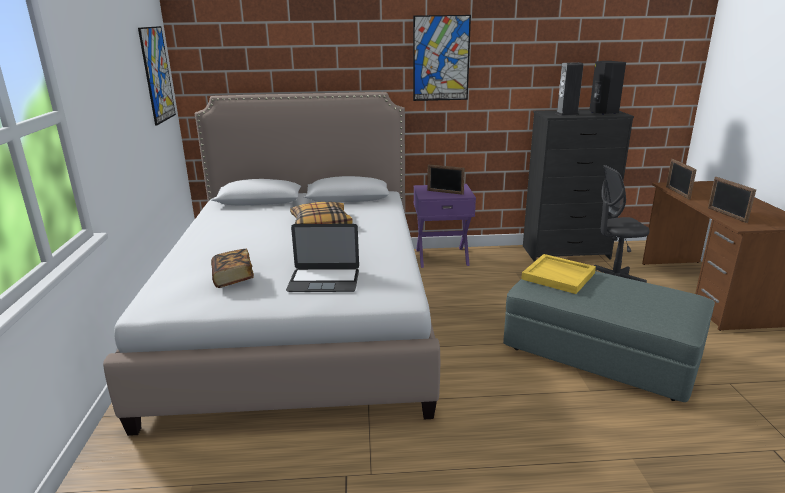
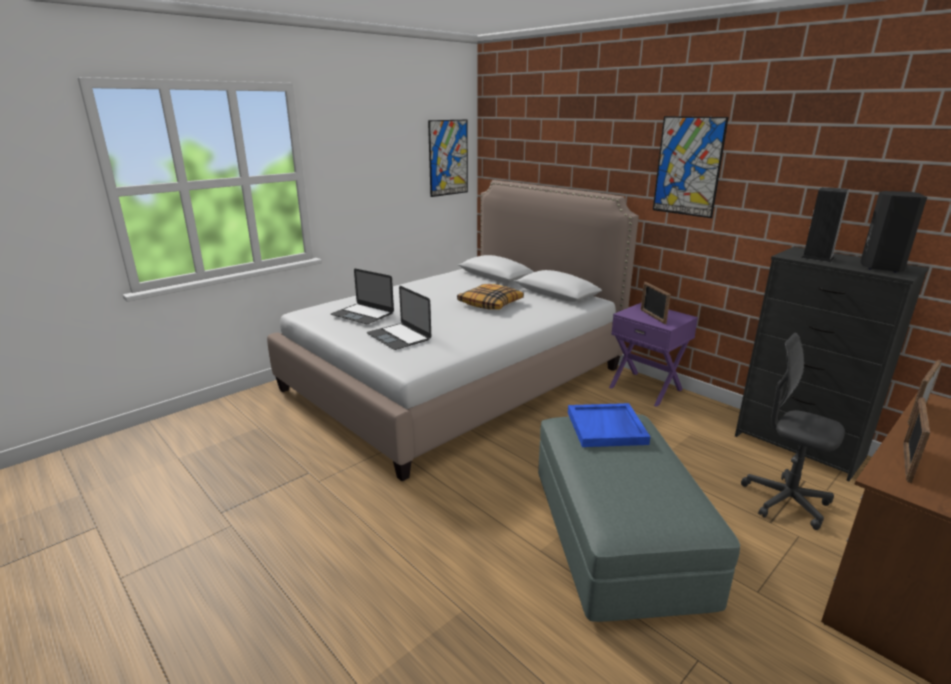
camera: 50 degrees right, 0 degrees up
(233, 278) = (362, 314): book -> laptop
(559, 276) = (607, 428): yellow tray -> blue tray

